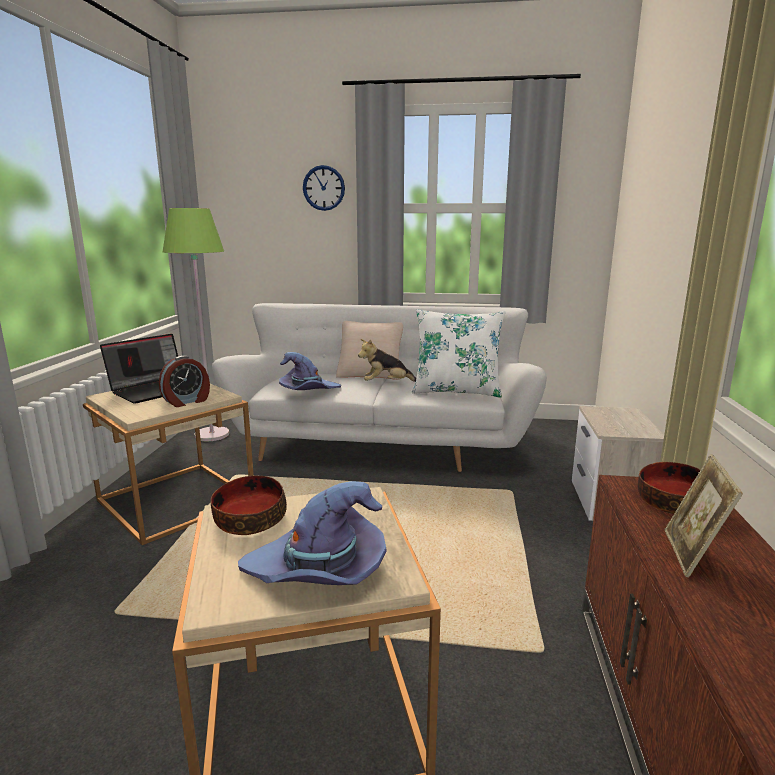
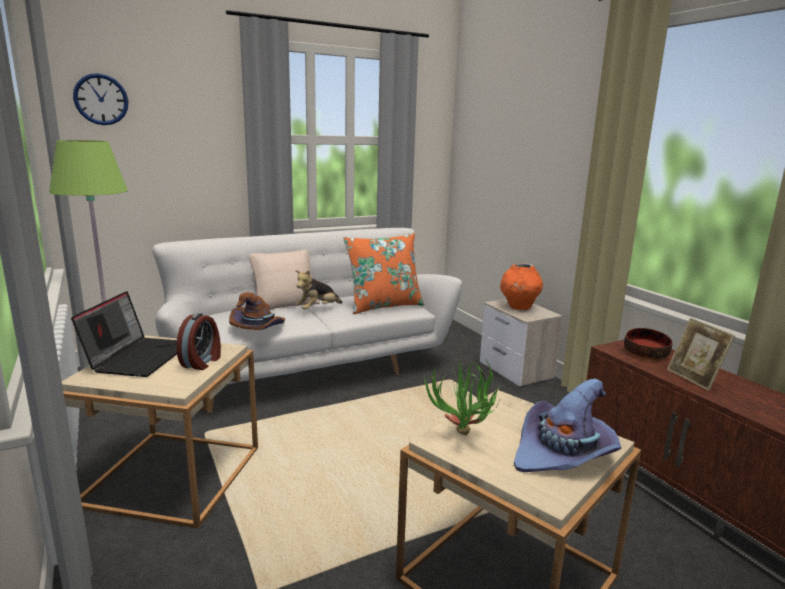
camera: 35 degrees left, 0 degrees up
(249, 519) = (462, 439): bowl -> potted plant
(308, 391) = (259, 329): purple hat -> brown hat
(323, 188) = (202, 116): wall clock -> wall clock (101, 99)
(456, 391) = (383, 306): white pillow -> orange pillow
(617, 419) = (519, 307): none -> orange vase

